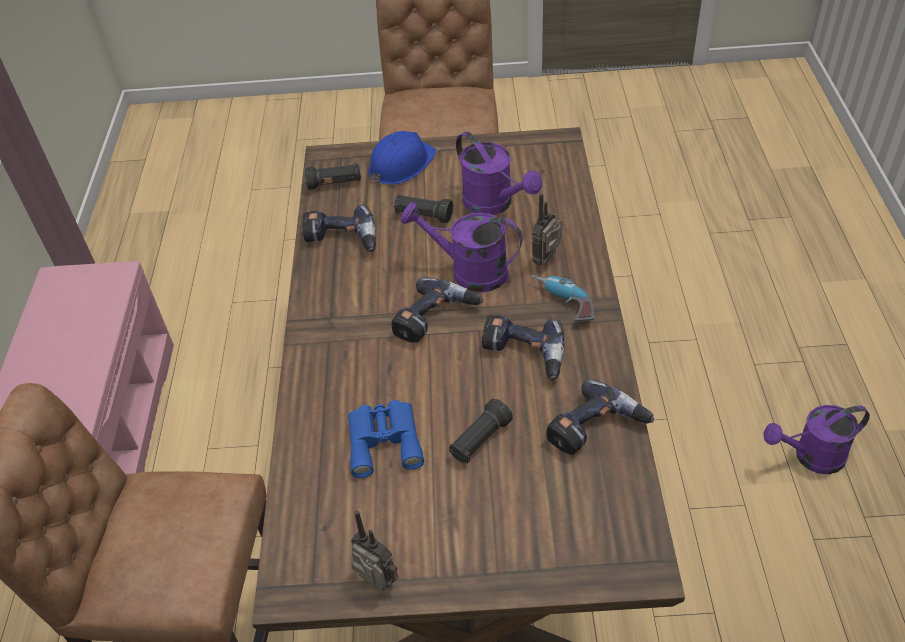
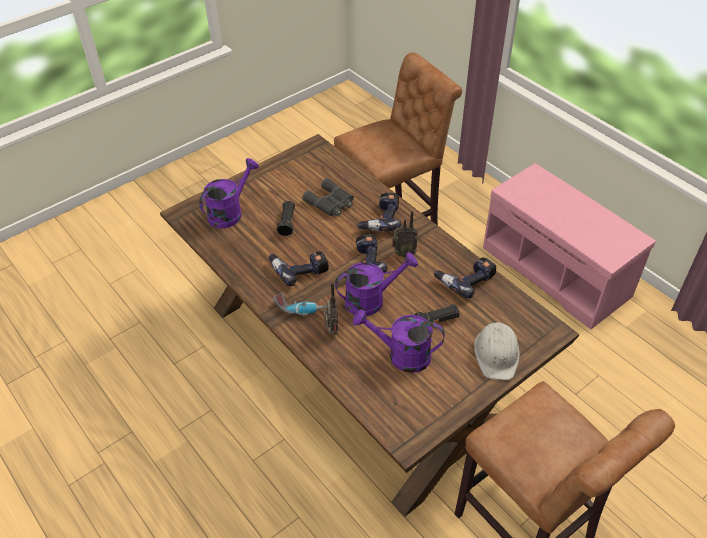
camera: 140 degrees right, 0 degrees up
(335, 184) = (519, 314): black flashlight -> none
(377, 584) = (284, 161): radio -> radio (403, 253)
(384, 440) = (330, 203): blue binoculars -> grey binoculars
(401, 164) = (497, 353): blue hard hat -> white hard hat
(596, 431) = (235, 253): power drill -> power drill (380, 219)
(811, 457) = (147, 486): purple watering can -> purple watering can (230, 212)

